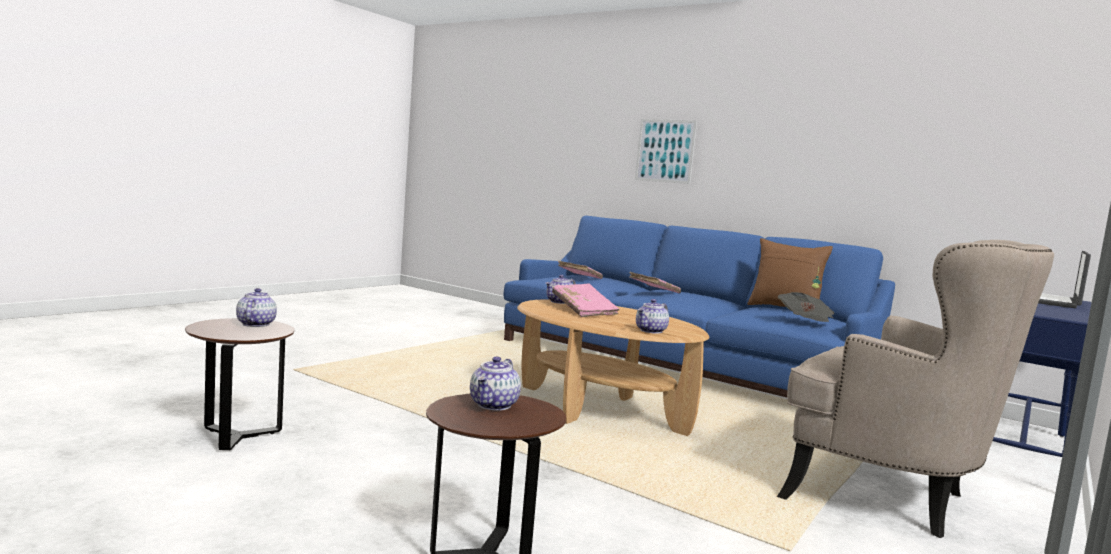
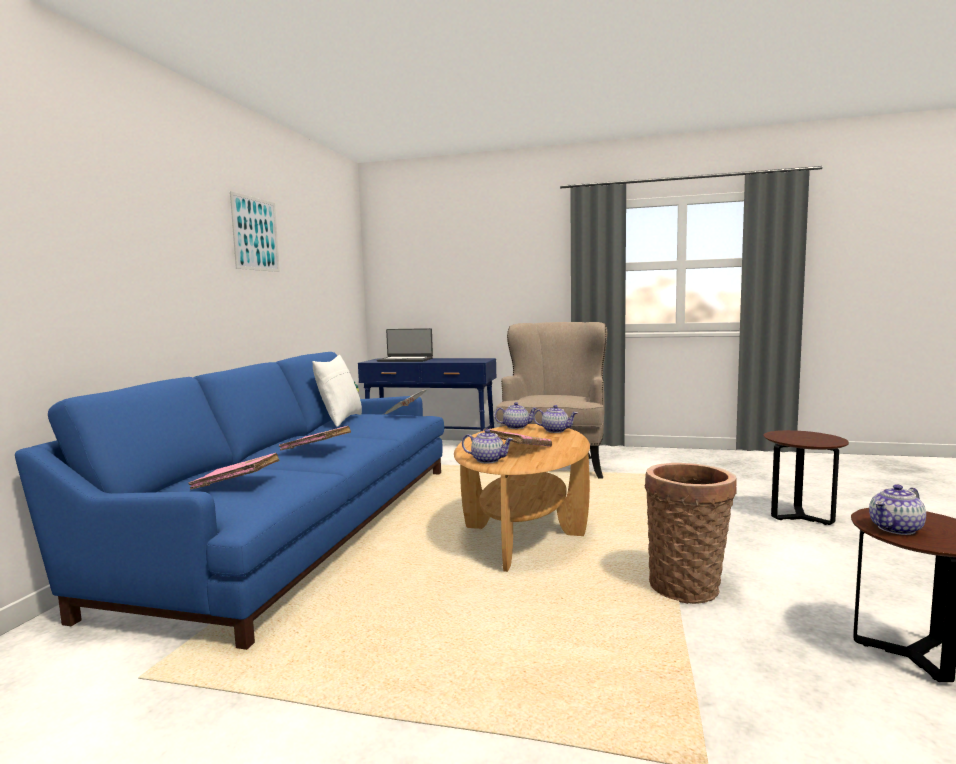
camera: 110 degrees left, 0 degrees up
(424, 422) = (687, 586): none -> basket
(494, 405) = (799, 439): teapot -> teapot (516, 427)
(665, 151) = (112, 267): picture -> picture (255, 234)
(784, 309) = (340, 420): brown pillow -> white pillow

